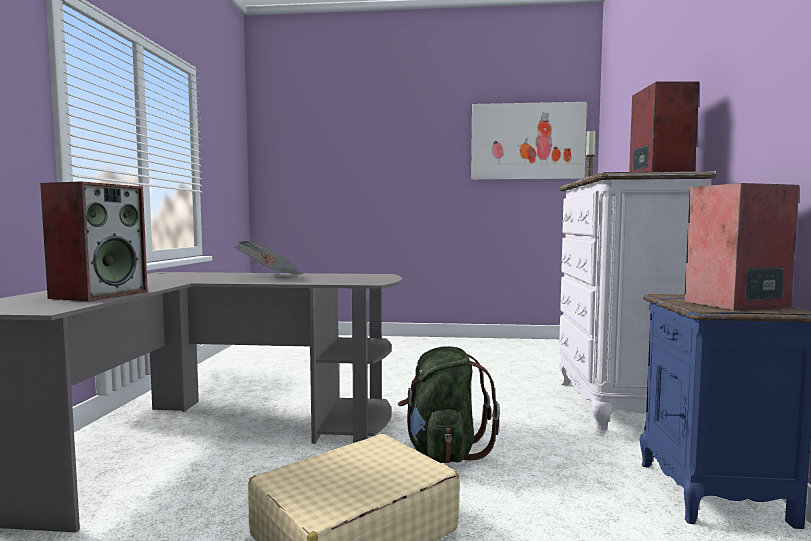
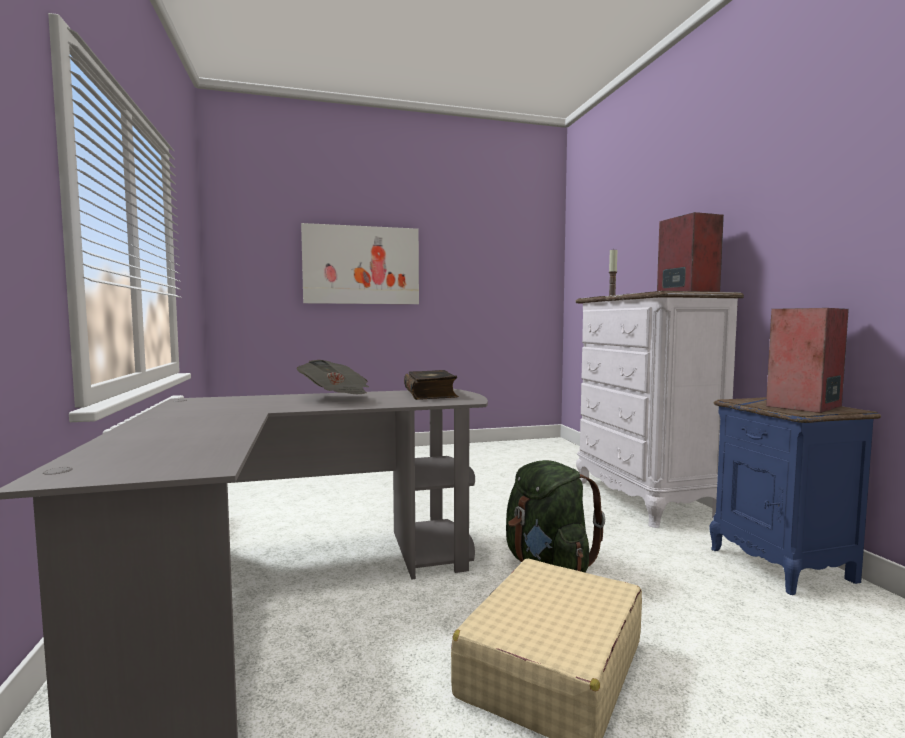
camera: 20 degrees left, 0 degrees up
(100, 295) = (204, 438): speaker -> none
(358, 276) = (431, 394): none -> book
(527, 141) = (504, 252): picture -> picture (361, 265)

